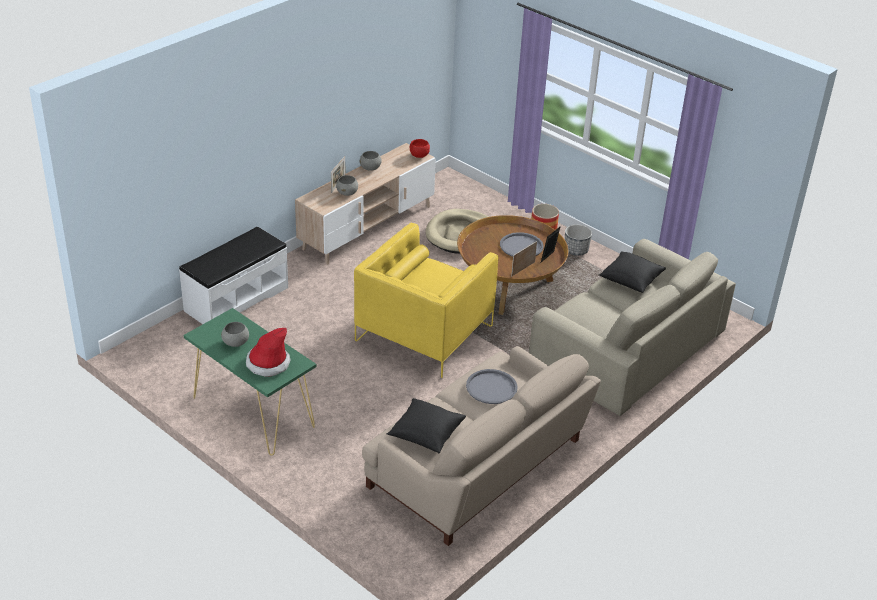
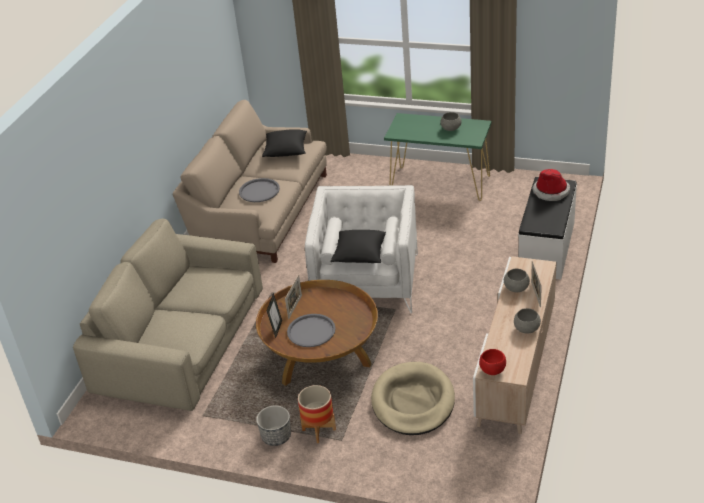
camera: 160 degrees right, 0 degrees up
(268, 363) = (415, 126): hat -> hat (551, 191)
(424, 334) = (367, 282): yellow armchair -> white armchair
(630, 280) = (184, 333): black pillow -> black pillow (360, 255)

